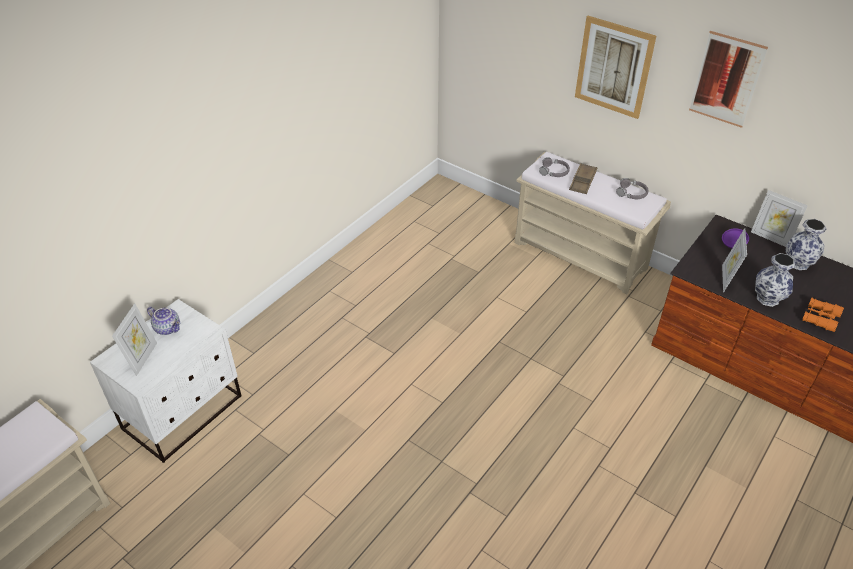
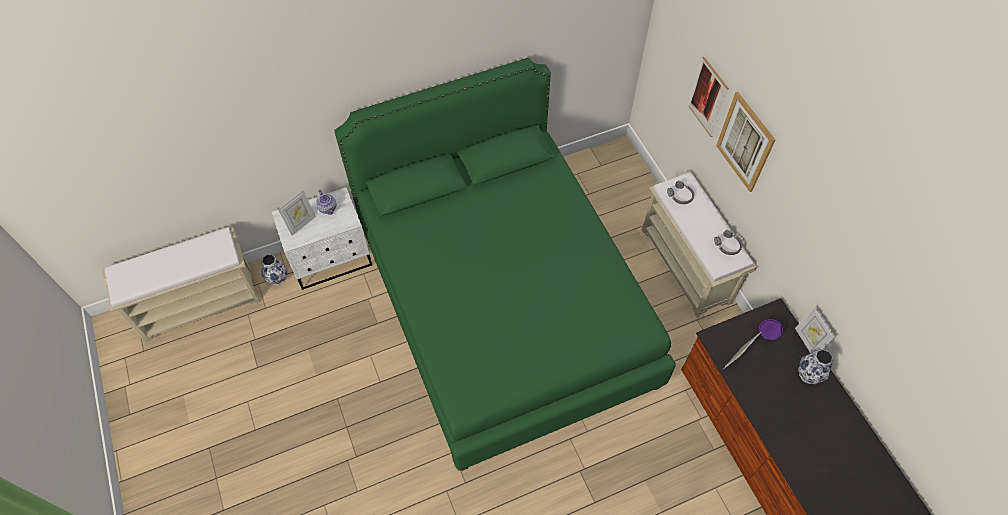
camera: 30 degrees right, 15 degrees up
(425, 367) = (503, 304): none -> green bed
(583, 181) = (696, 215): brown tray -> none
(726, 79) = (810, 206): picture -> picture (708, 97)
(767, 298) = (753, 391): vase -> vase (278, 278)
(820, 318) = (780, 429): orange binoculars -> none

